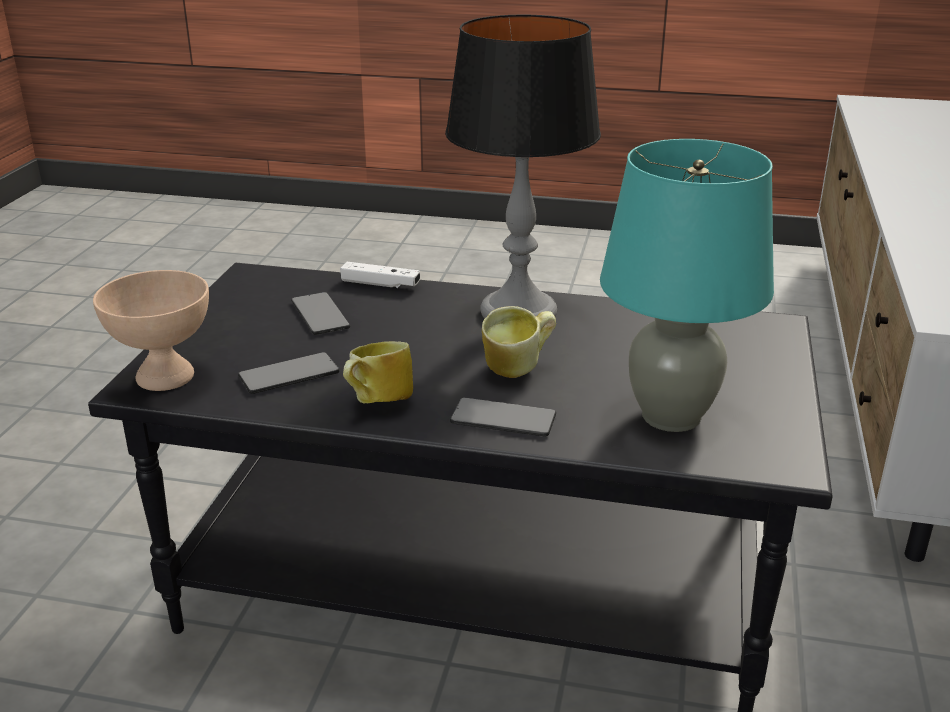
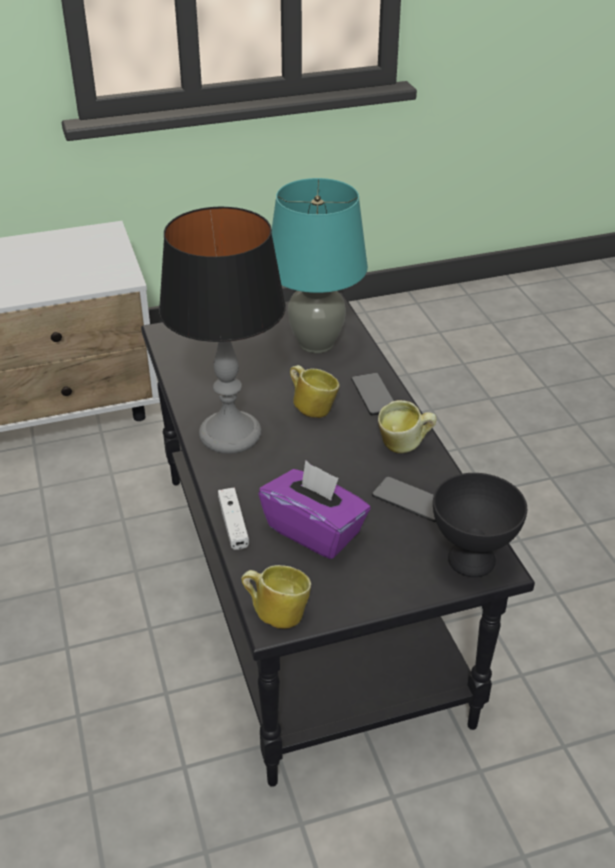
camera: 120 degrees left, 10 degrees up
(167, 376) = (469, 559): beige bowl -> black bowl
(254, 276) = (276, 613): none -> mug
(320, 315) = (314, 531): phone -> purple tissue box

